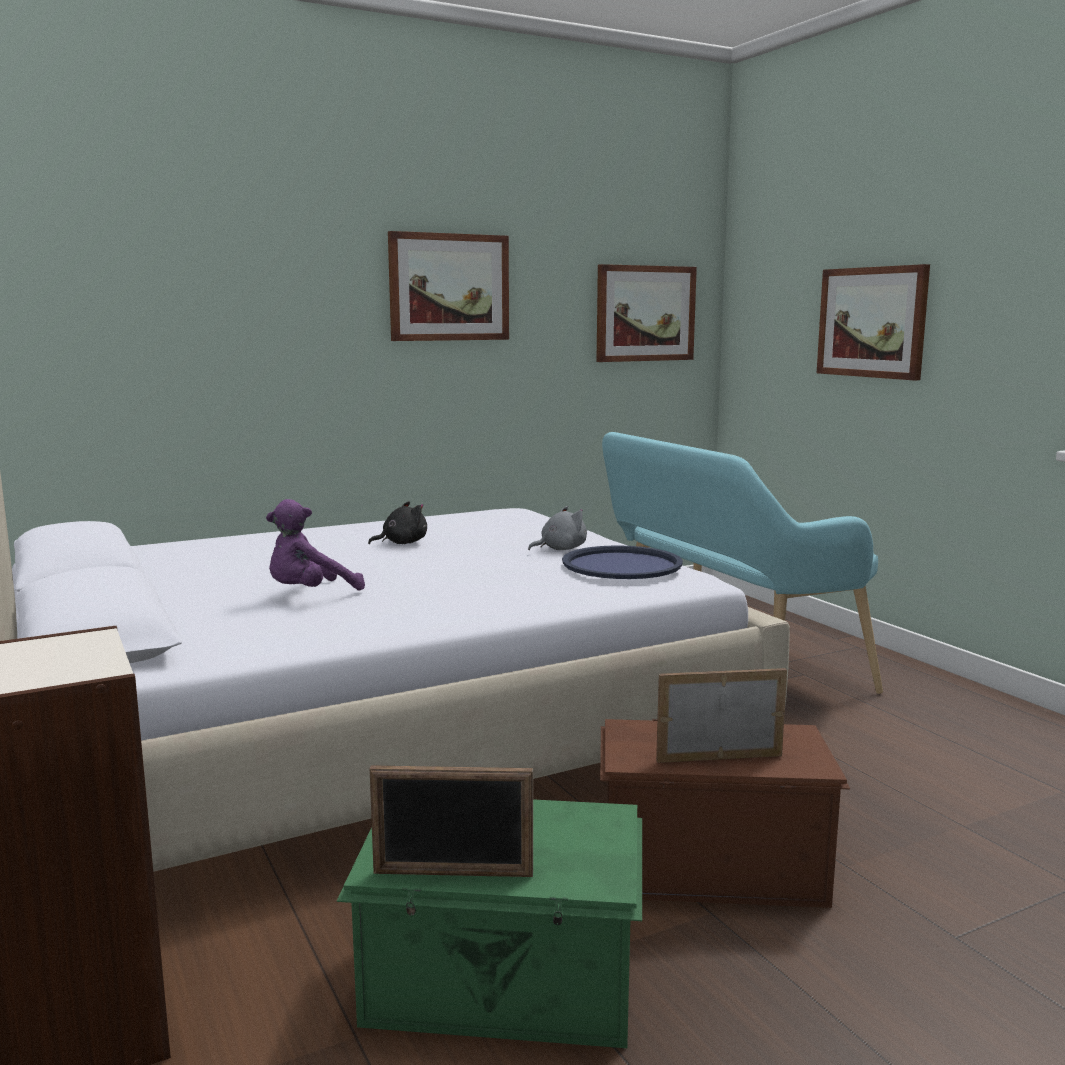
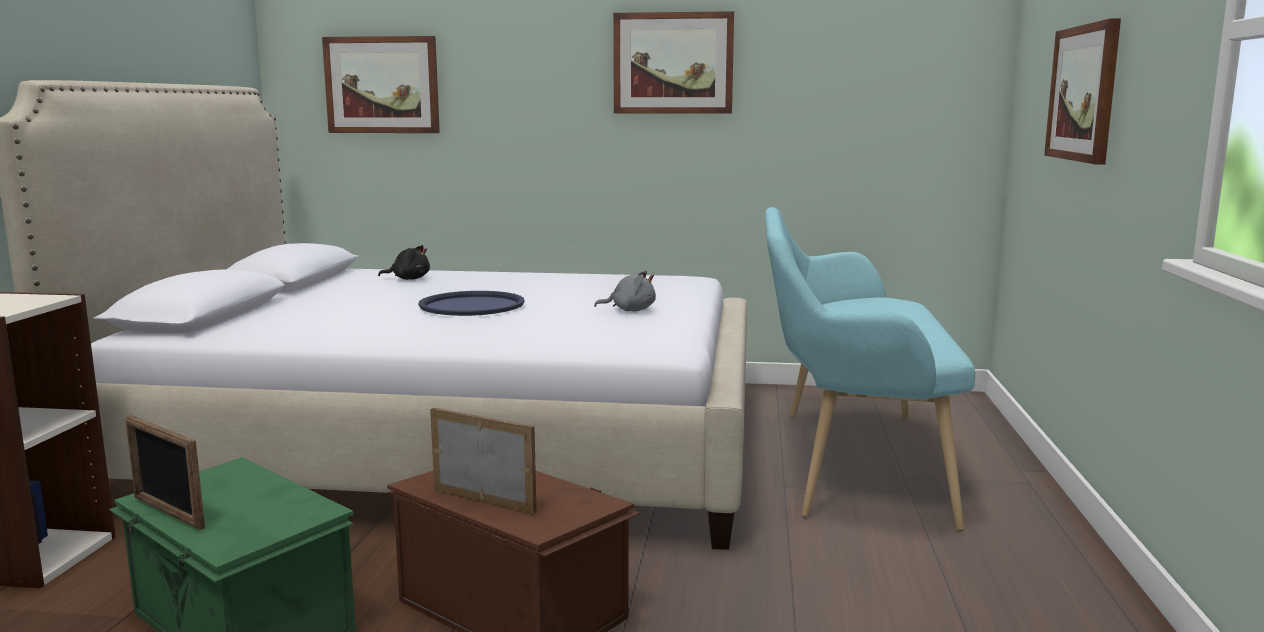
camera: 35 degrees right, 0 degrees up
(310, 594) = (369, 312): purple plush toy -> none
(402, 543) = (530, 289): black plush toy -> black plush toy (408, 279)
(622, 565) = (628, 328): blue tray -> blue tray (471, 305)
(645, 313) = (901, 87): picture -> picture (382, 85)

